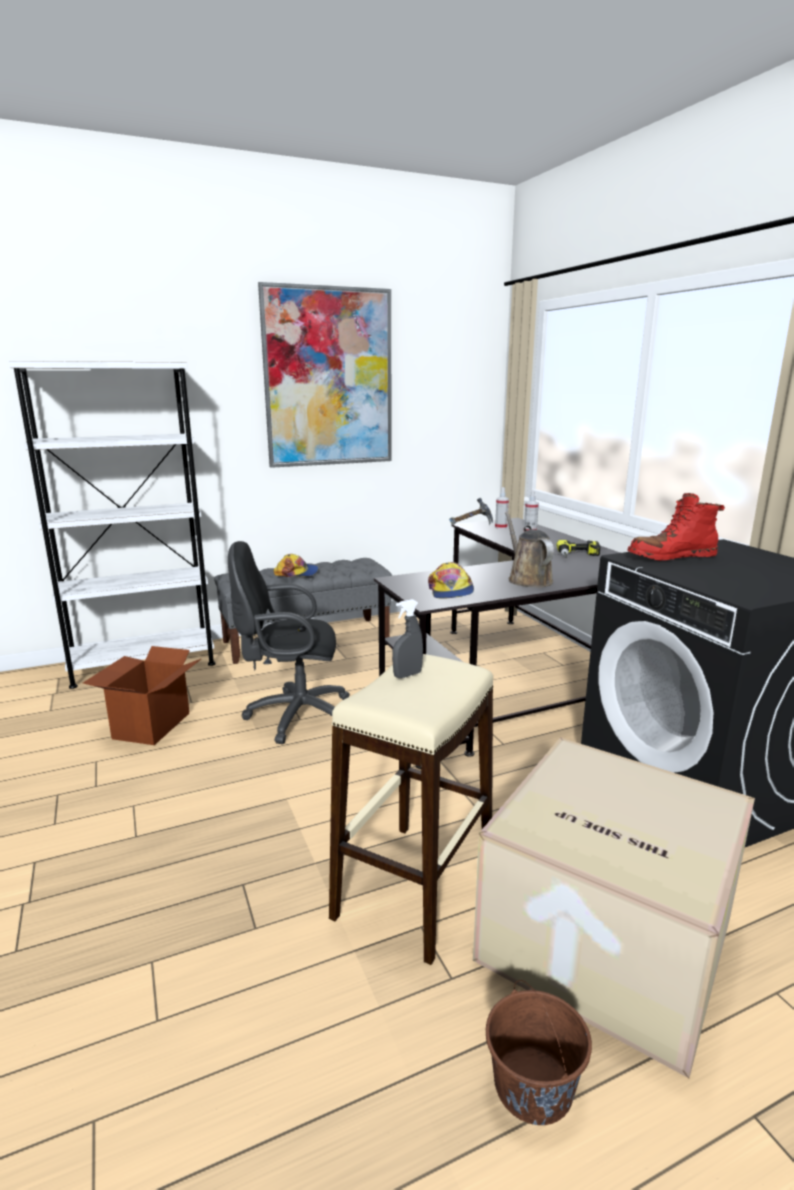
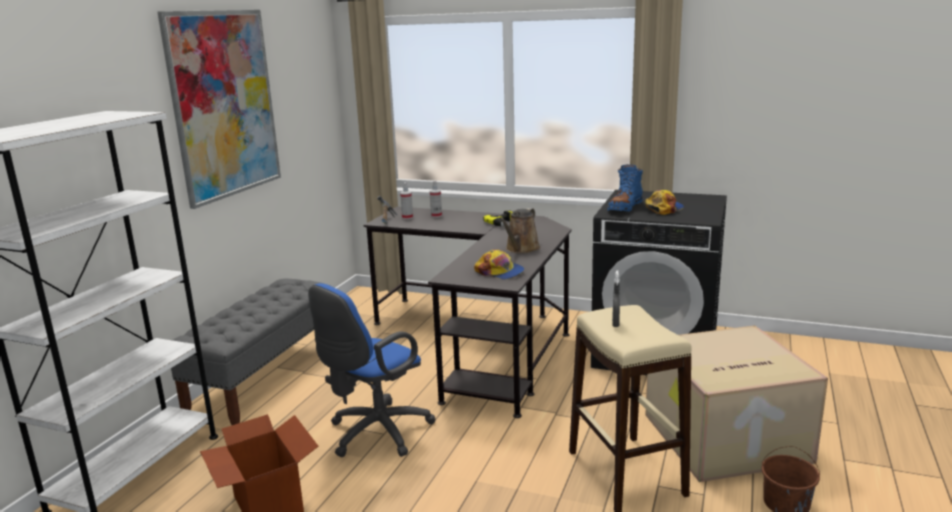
camera: 45 degrees left, 0 degrees up
(294, 716) = (375, 434): black office chair -> blue office chair
(297, 572) = (253, 311): cap -> cap (663, 209)
(527, 579) = (521, 249): brown watering can -> brown watering can turned 90 degrees counterclockwise
(671, 557) = (625, 207): red boot -> blue boot

